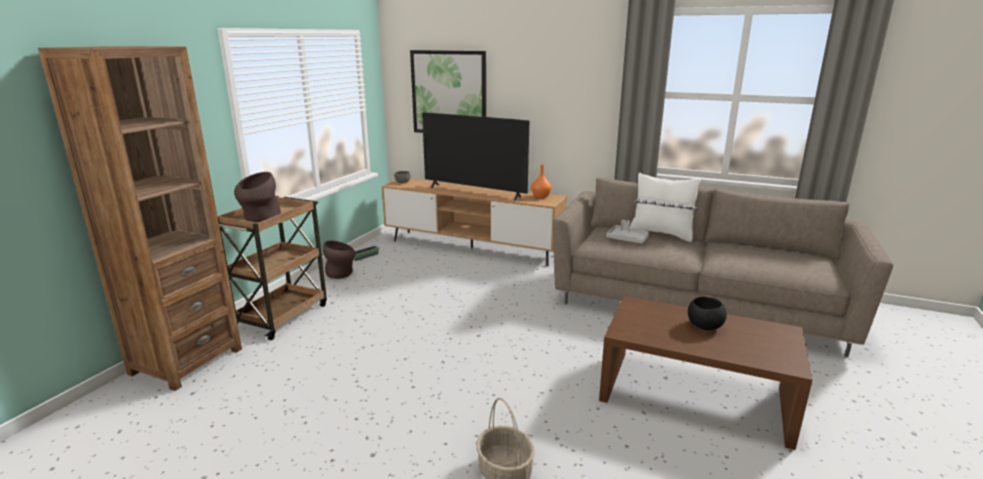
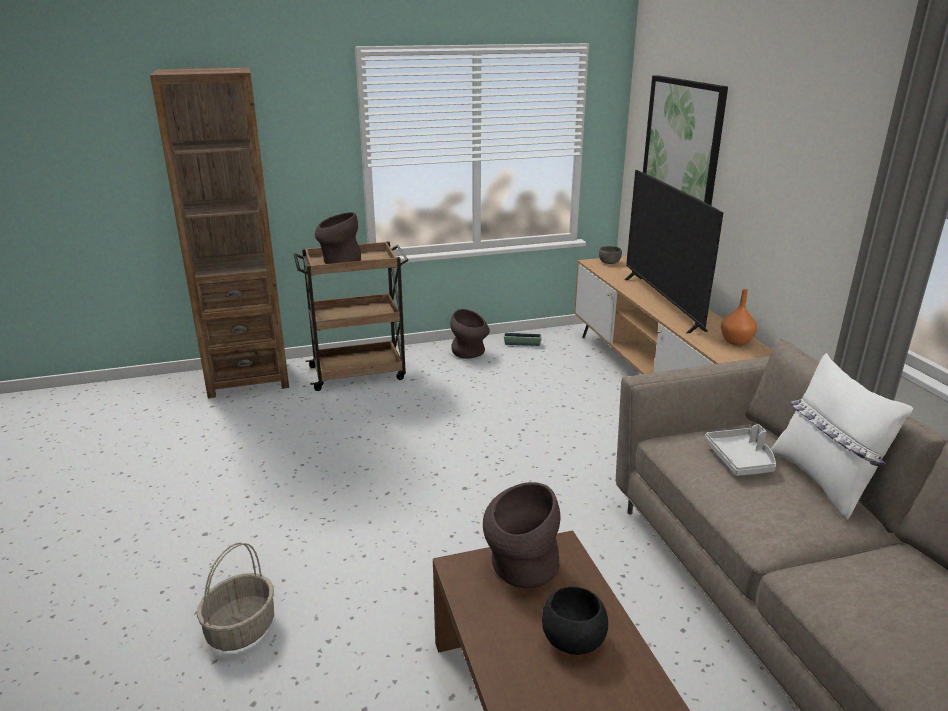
camera: 50 degrees right, 5 degrees up
(640, 318) = (520, 569): none -> brown vase

